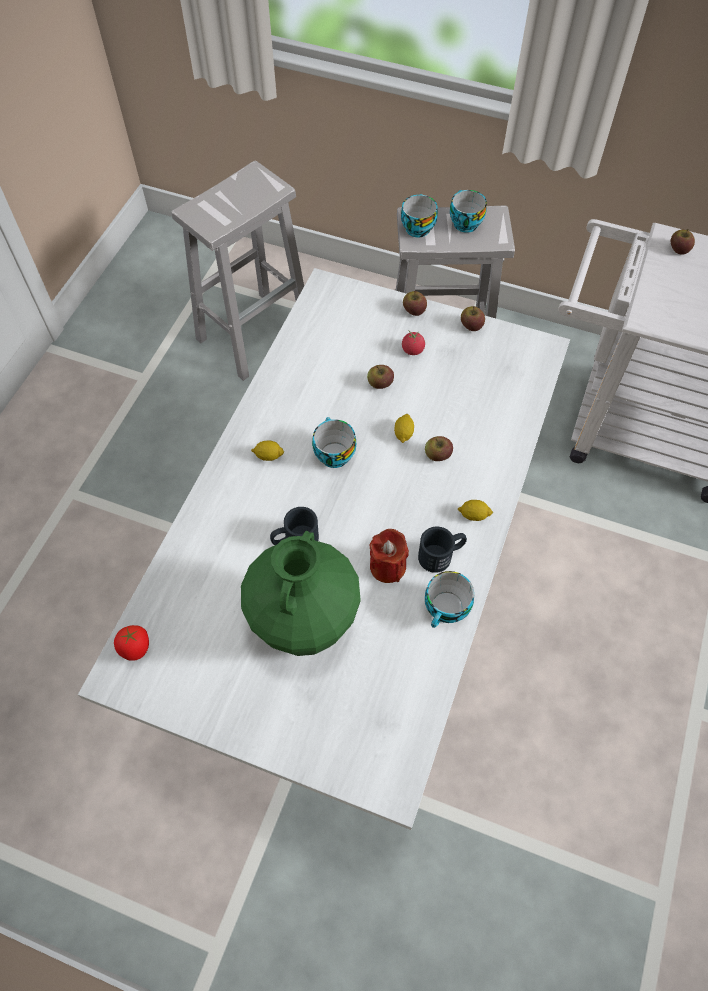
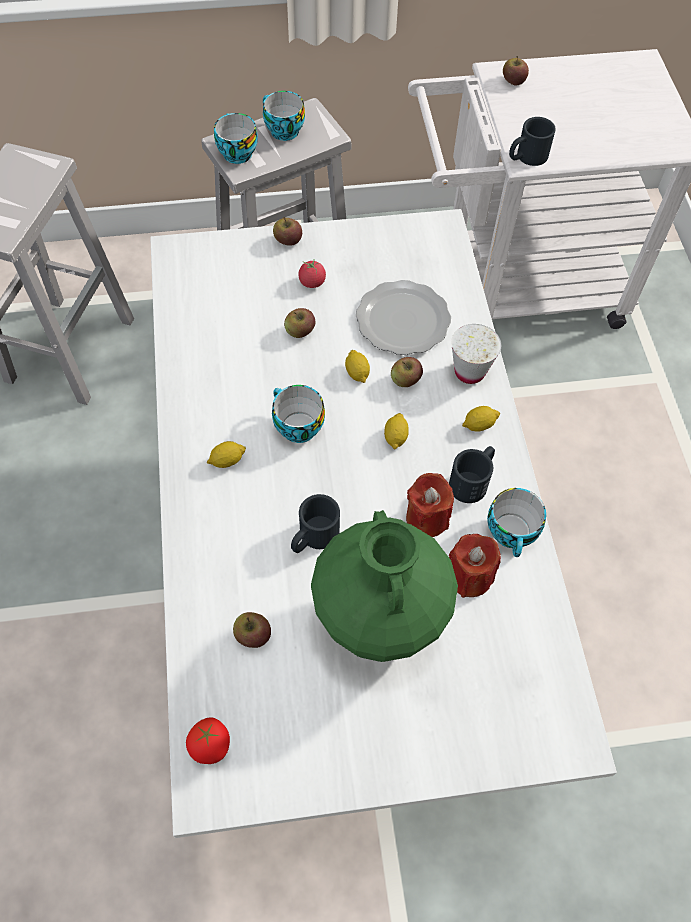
camera: 30 degrees left, 0 degrees up
(392, 625) = (469, 576): none -> red candle
(402, 495) = (395, 437): none -> lemon
(466, 409) = (404, 320): none -> plate
(471, 326) = (356, 233): apple -> apple (253, 635)
(493, 471) = (469, 372): none -> white cup
(648, 317) = (526, 157): none -> black mug

